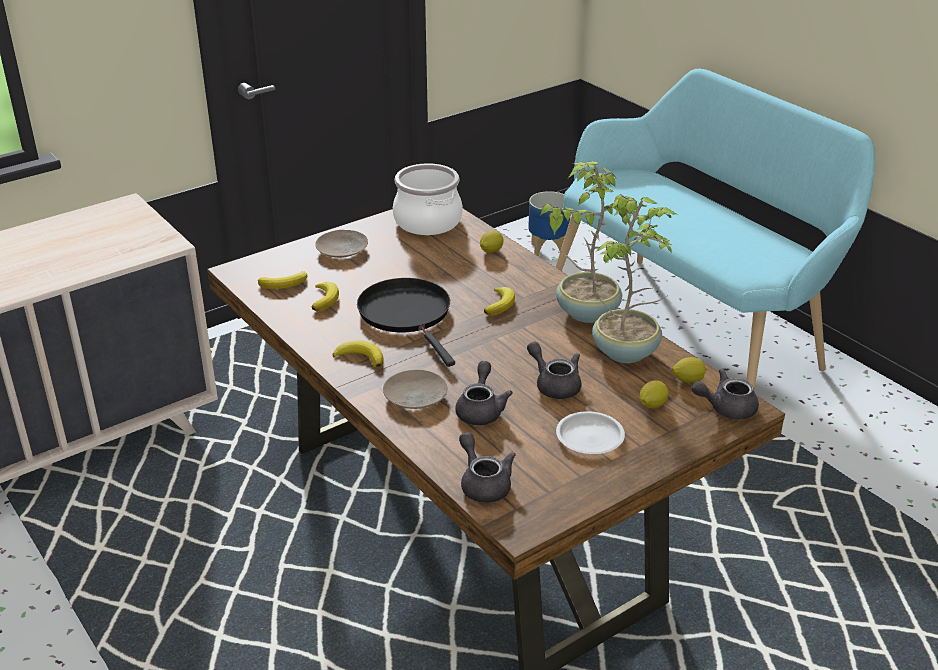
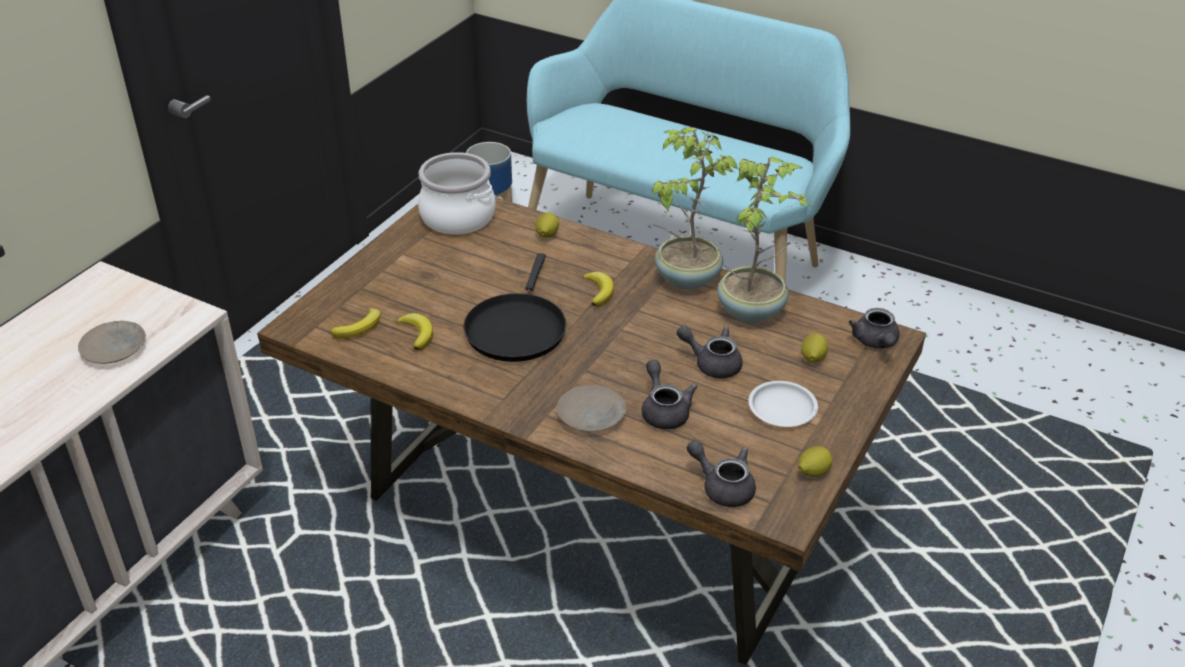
camera: 25 degrees left, 5 degrees up
(342, 249) = (392, 271): beige plate -> beige plate (115, 348)
(360, 357) = (504, 389): banana -> none
(407, 315) = (516, 328): black frying pan -> black frying pan turned 120 degrees counterclockwise
(688, 380) = (825, 324): lemon -> lemon (812, 472)
(725, 408) = (875, 342): grey teapot -> grey teapot turned 60 degrees counterclockwise

